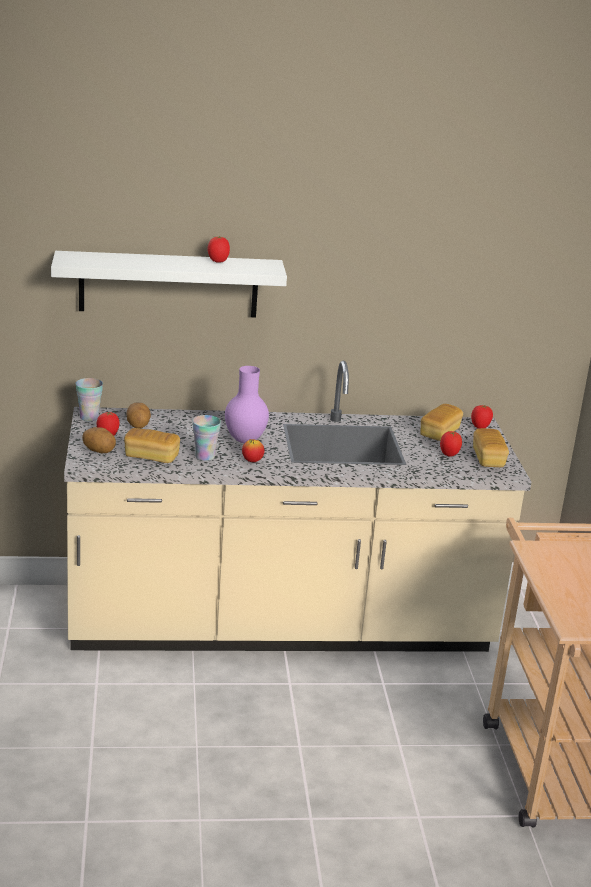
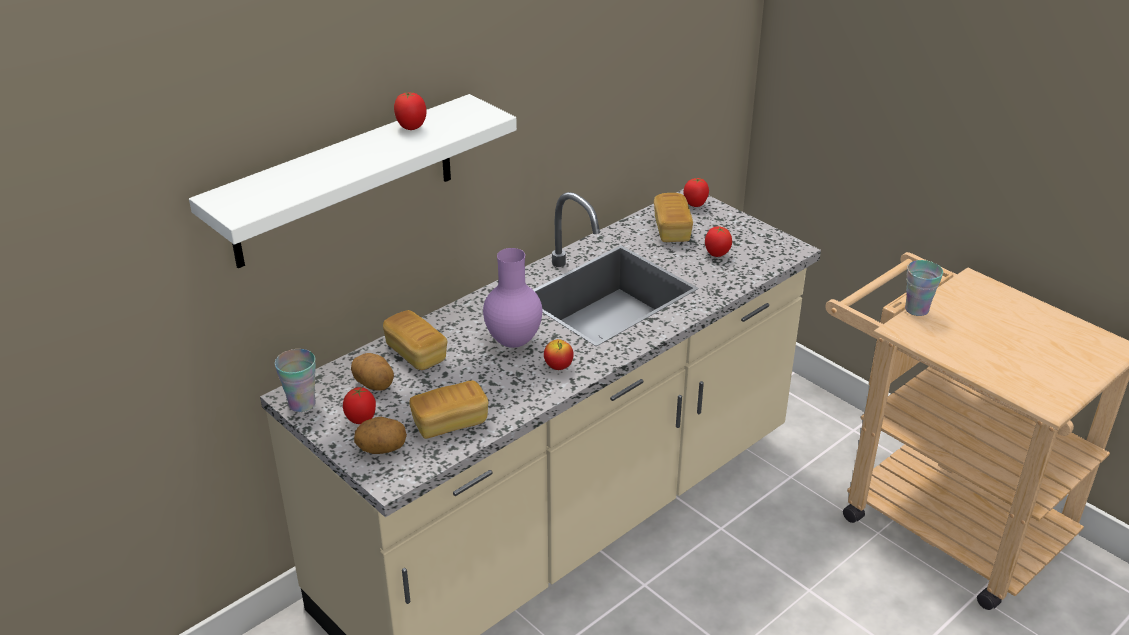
camera: 35 degrees left, 10 degrees up
(205, 456) = (504, 389): cup -> cup (916, 309)
(488, 459) = (753, 241): bread -> bread (416, 353)

